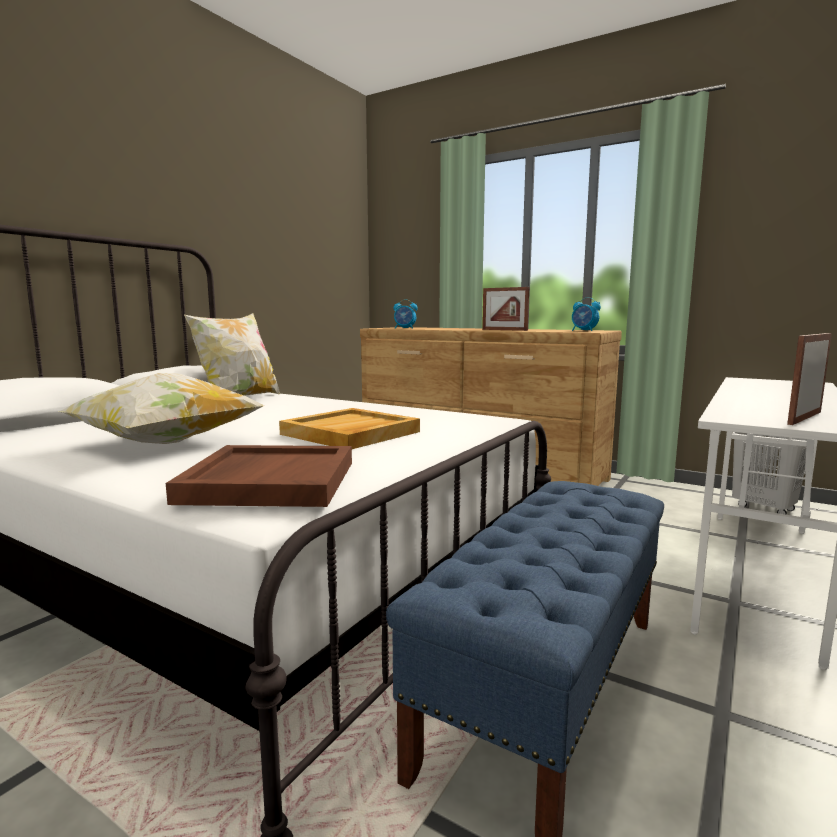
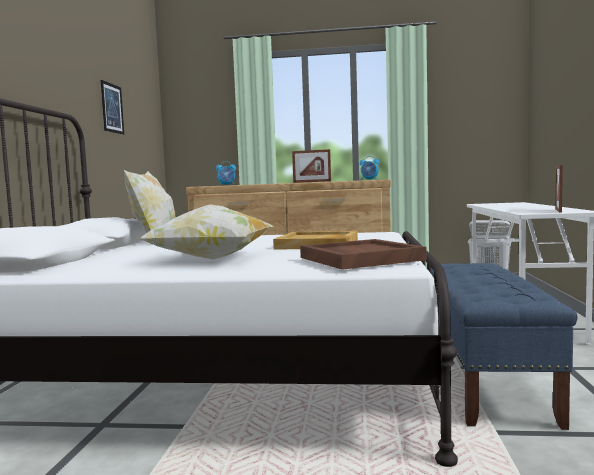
camera: 25 degrees left, 5 degrees down
(274, 236) = (112, 108): none -> picture

